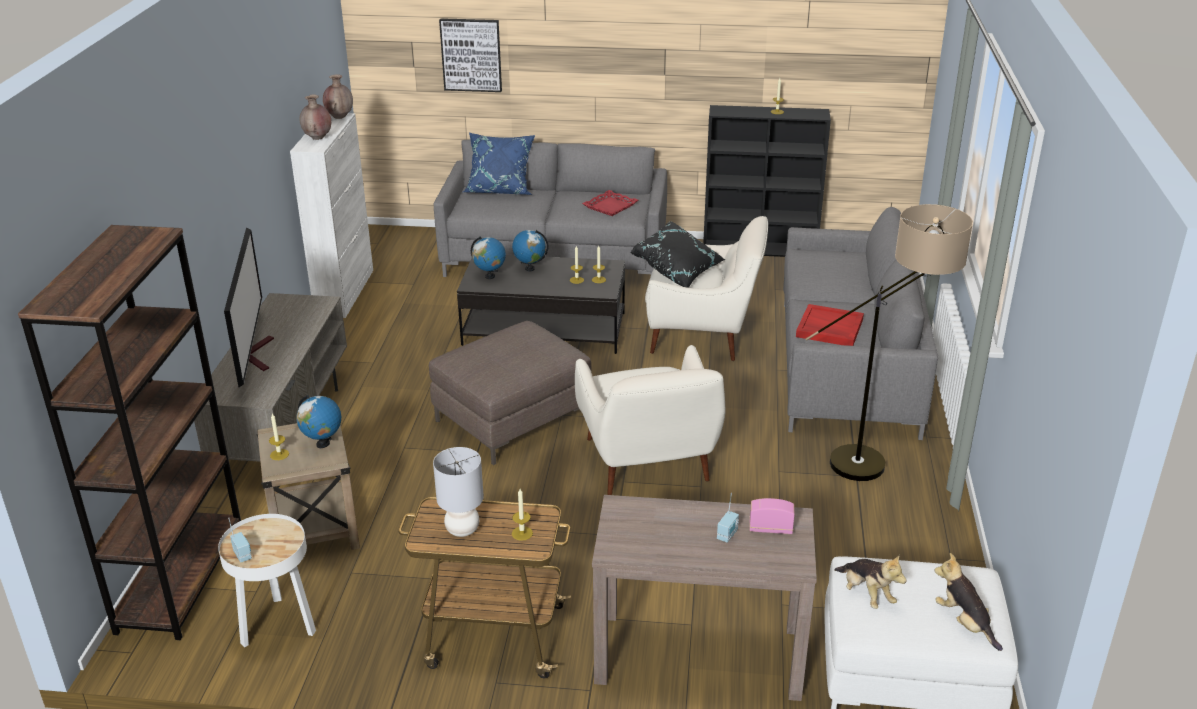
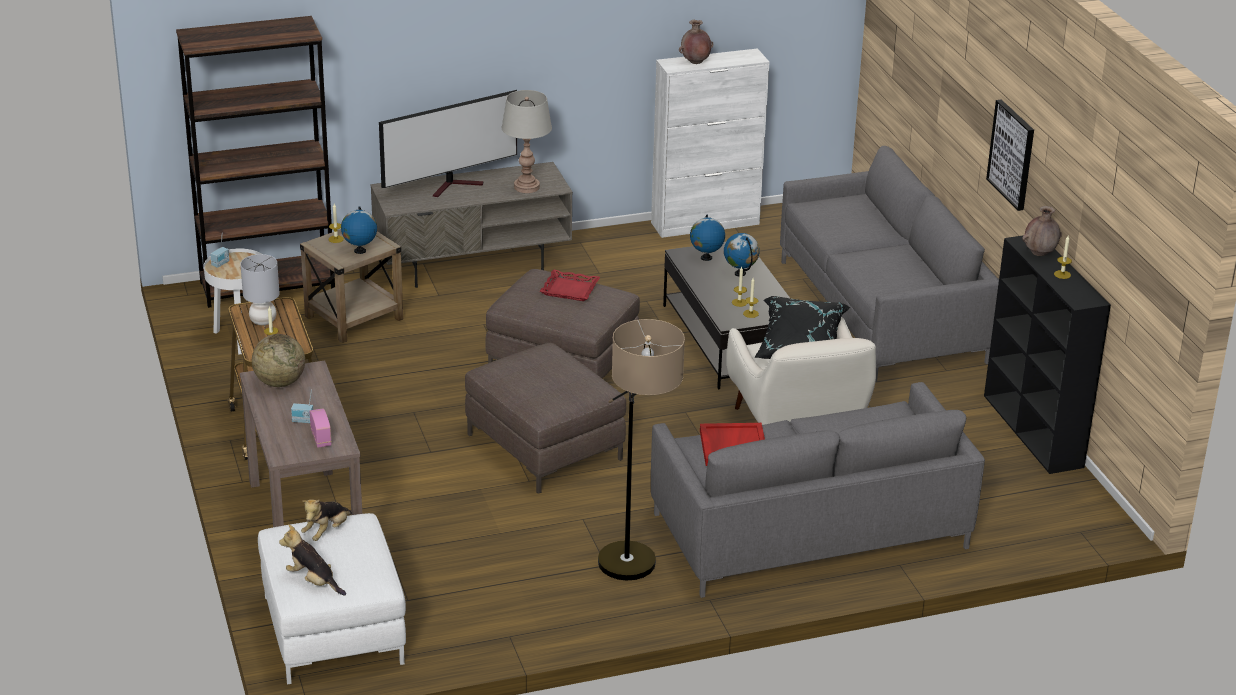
camera: 65 degrees right, 0 degrees up
(305, 316) = (526, 187): none -> grey table lamp
(339, 117) = (753, 57): brown vase -> brown vase (1040, 253)
(471, 55) = (921, 63): picture -> picture (1012, 154)
(500, 189) = (871, 211): blue pillow -> none
(610, 206) = (892, 277): red tray -> red tray (570, 289)
(634, 536) = (280, 382): none -> globe
(648, 464) = (544, 447): white armchair -> brown ottoman
(964, 623) = (313, 581): plush toy -> plush toy turned 90 degrees counterclockwise

